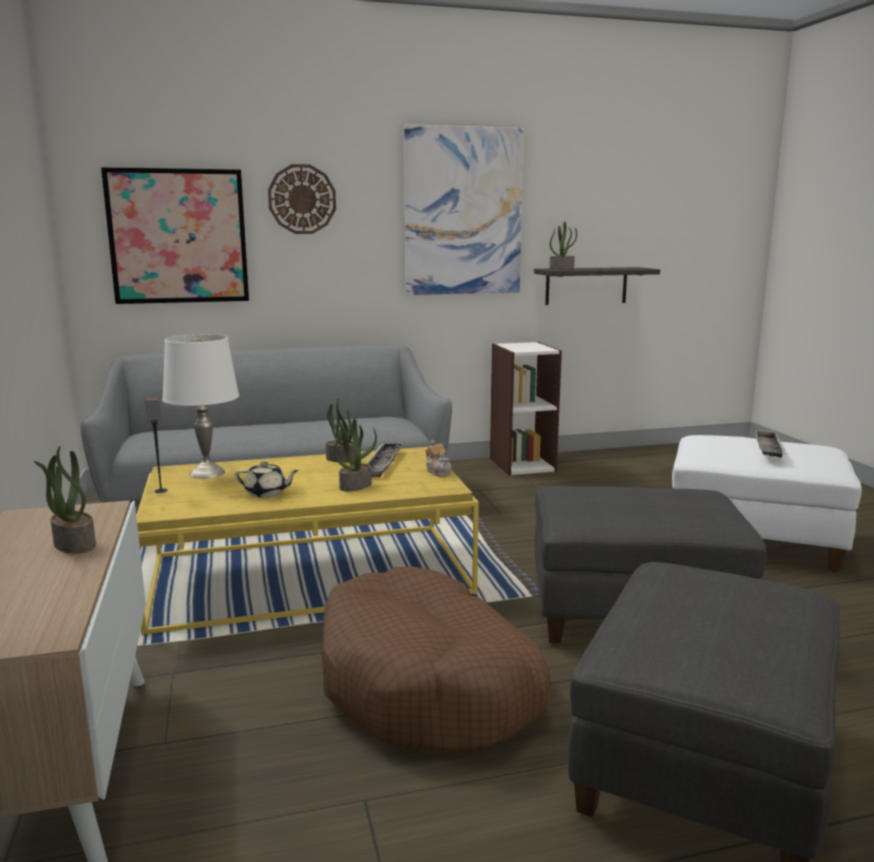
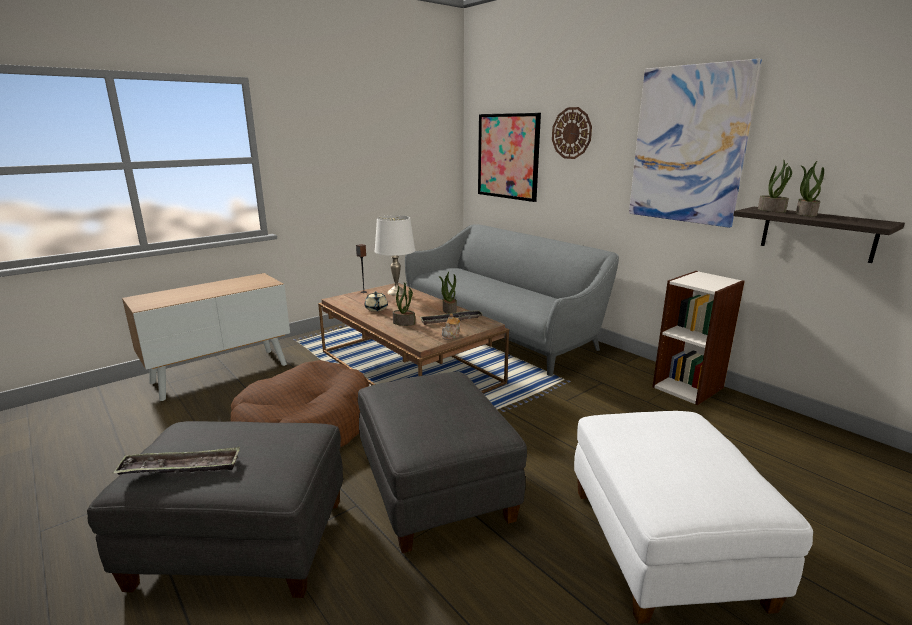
camera: 65 degrees right, 5 degrees up
(73, 544) = (228, 289): potted plant -> potted plant (805, 214)
(310, 574) = (409, 367): yellow coffee table -> brown coffee table
(768, 448) = (681, 456): tray -> tray (180, 468)

